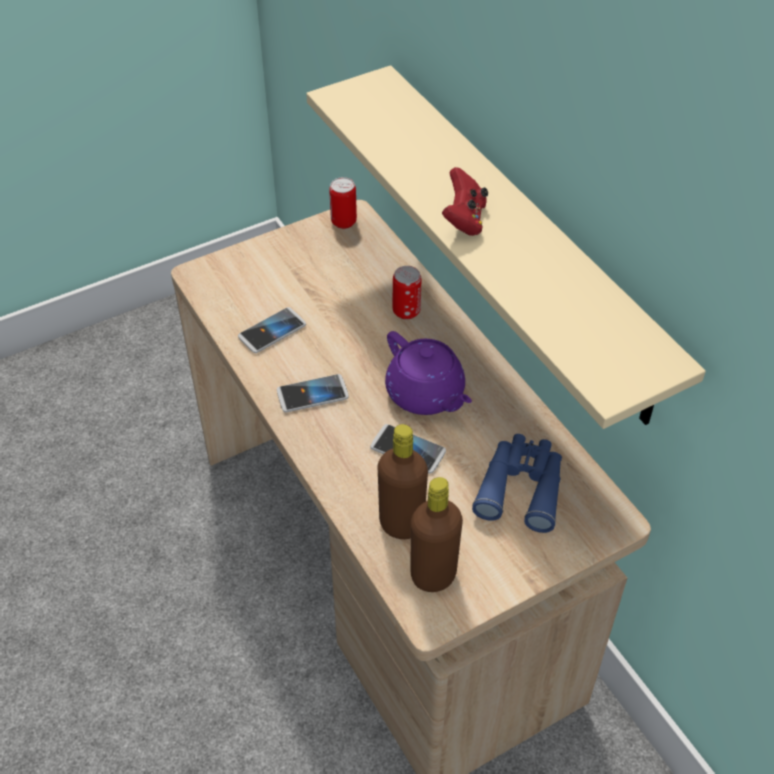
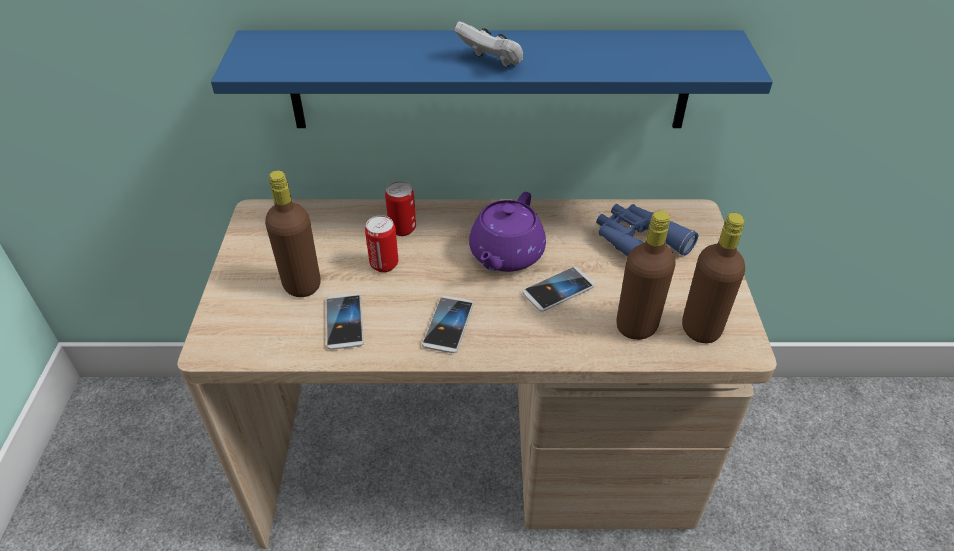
camera: 60 degrees left, 5 degrees down
(294, 286) = (302, 285): none -> brown bottle
(343, 222) = (255, 222): can -> can (384, 264)
(426, 394) = (505, 255): purple teapot -> purple teapot turned 120 degrees clockwise
(464, 219) = (491, 62): red game controller -> white game controller
(521, 241) = (489, 80): beige shelf -> blue shelf

